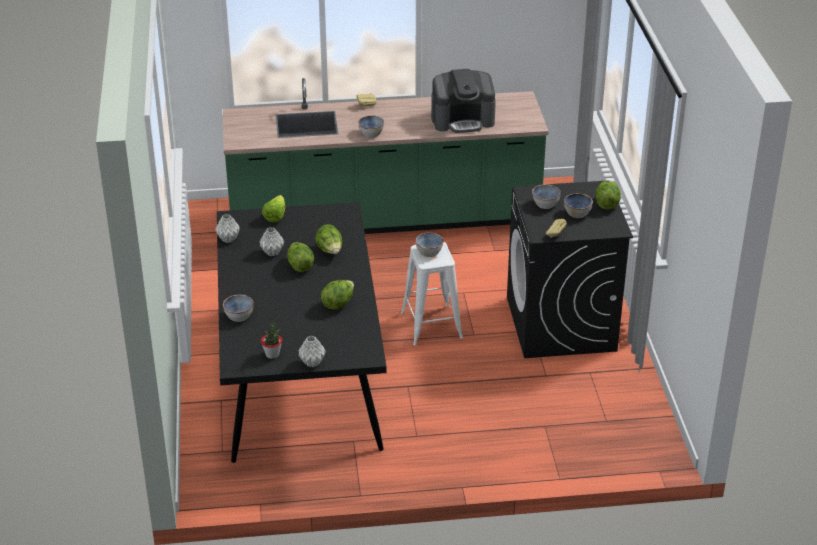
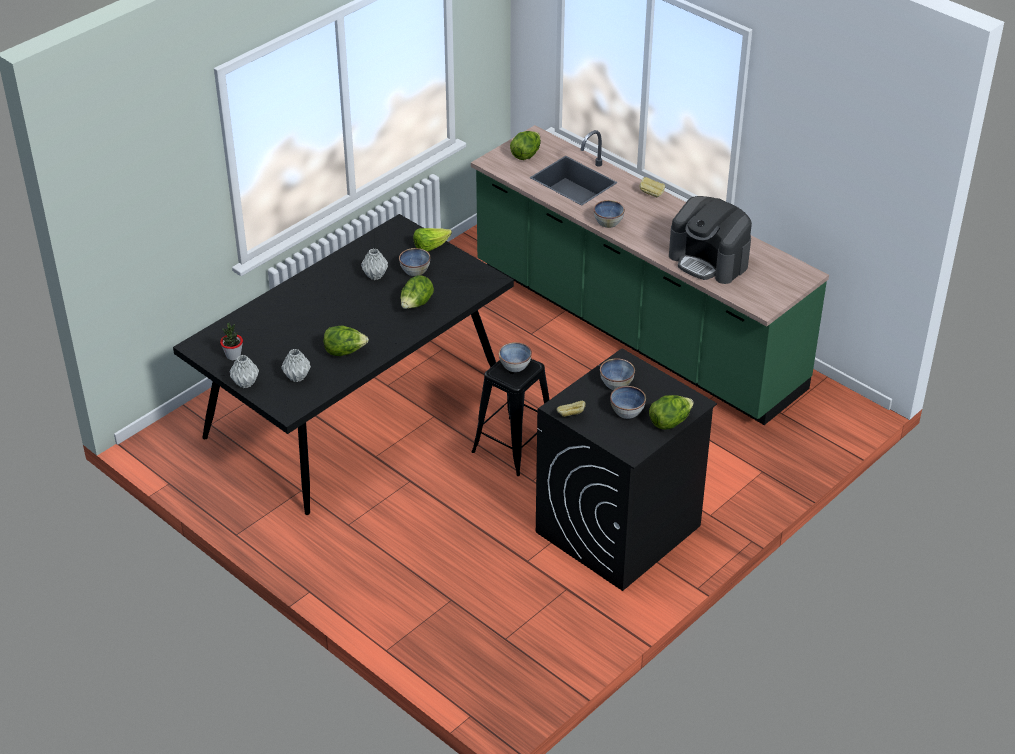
camera: 50 degrees right, 5 degrees up
(228, 239) = (365, 242): grey vase -> grey vase (296, 377)
(239, 316) = (265, 309): bowl -> bowl (415, 270)
(300, 266) = (374, 301): lettuce -> lettuce (526, 154)
(431, 324) = (514, 445): white stool -> black stool

